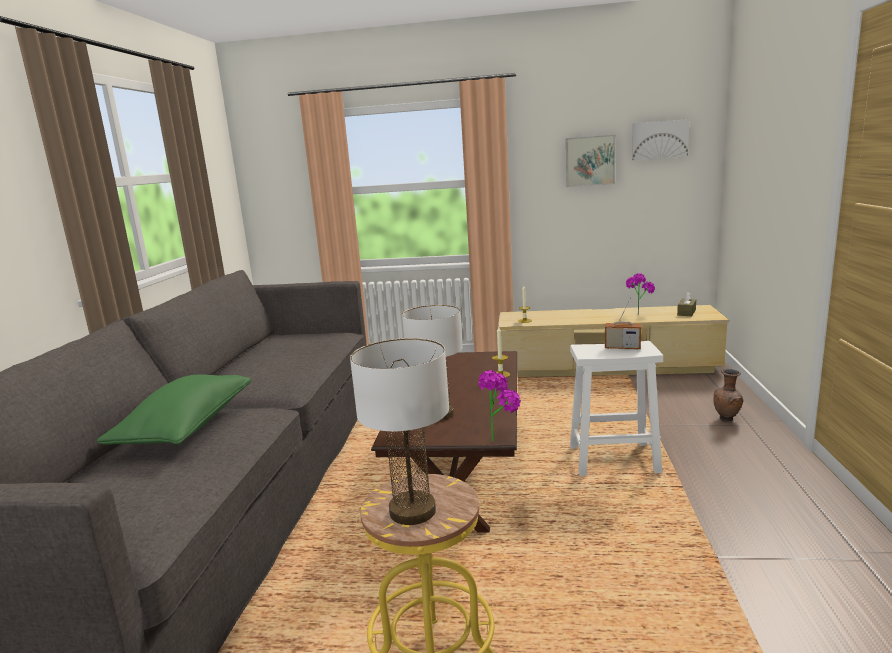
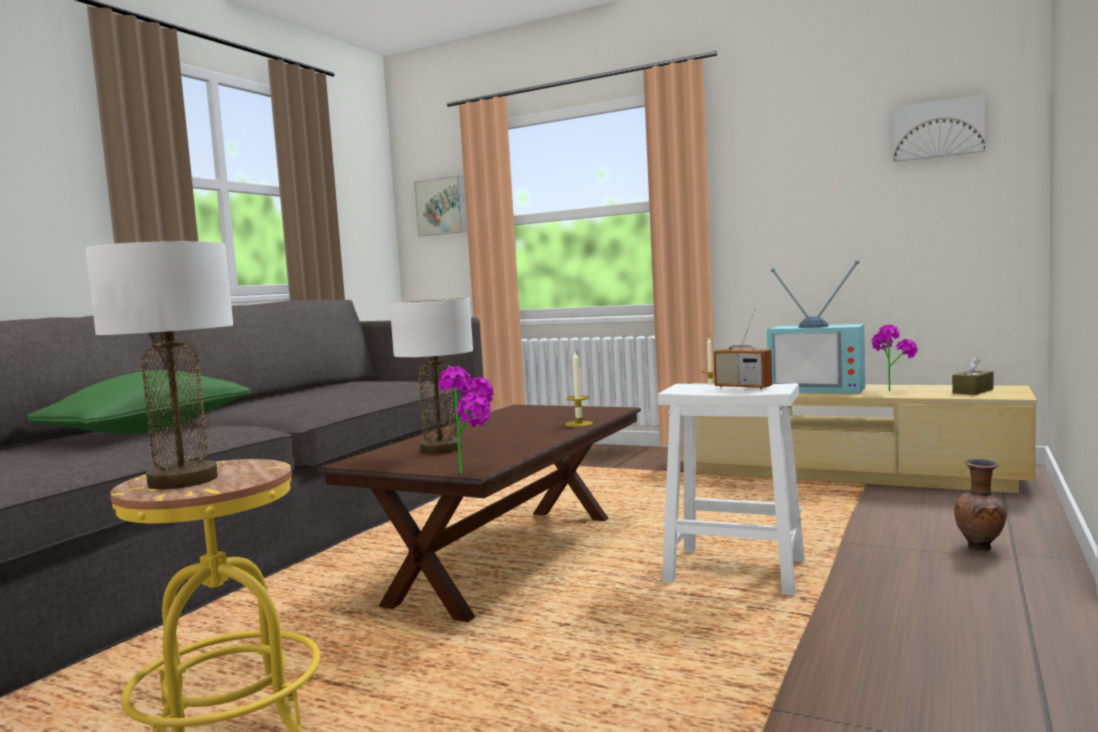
camera: 20 degrees right, 10 degrees down
(590, 161) = (829, 166): picture -> picture (441, 206)
(593, 315) = (819, 389): none -> television

